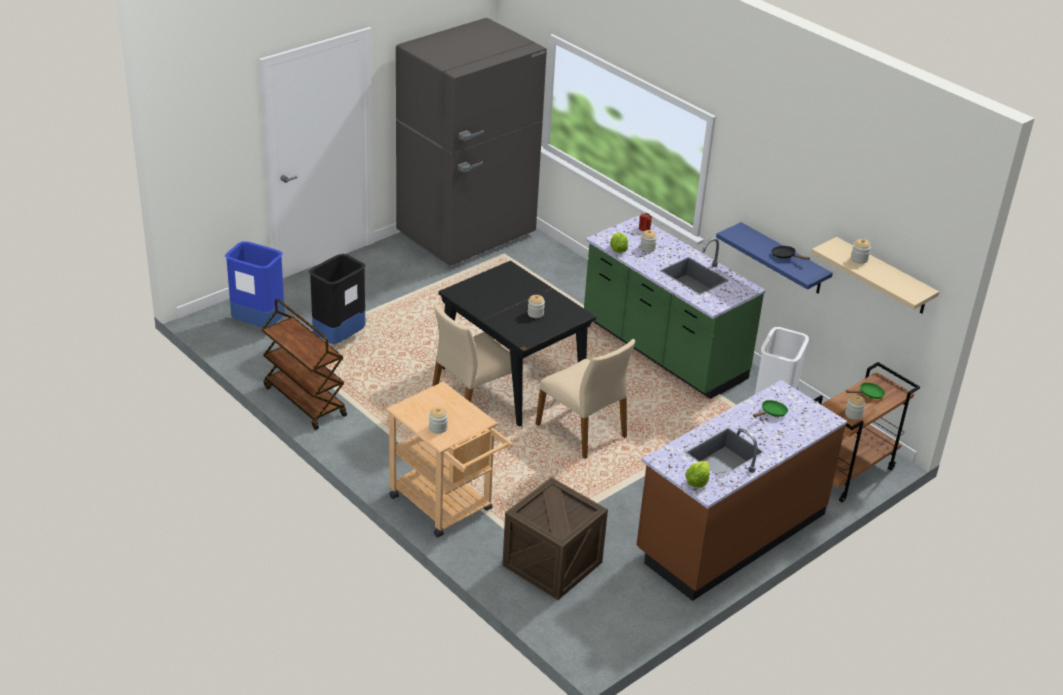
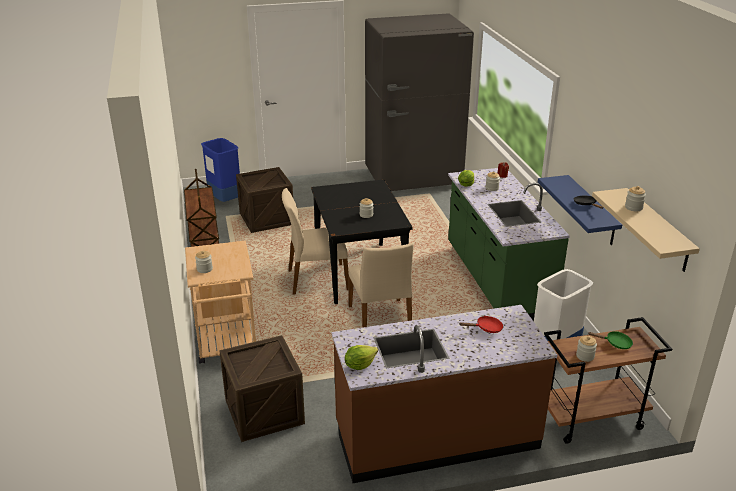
camera: 30 degrees right, 5 degrees down
(339, 338) = (266, 219): black trash can -> crate
(771, 413) = (486, 328): green frying pan -> red frying pan

